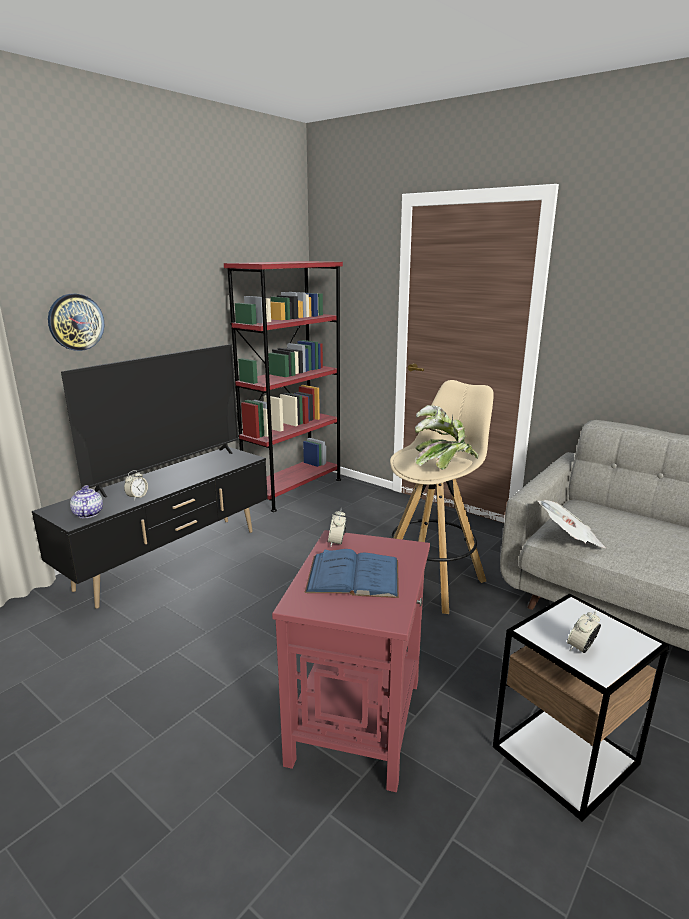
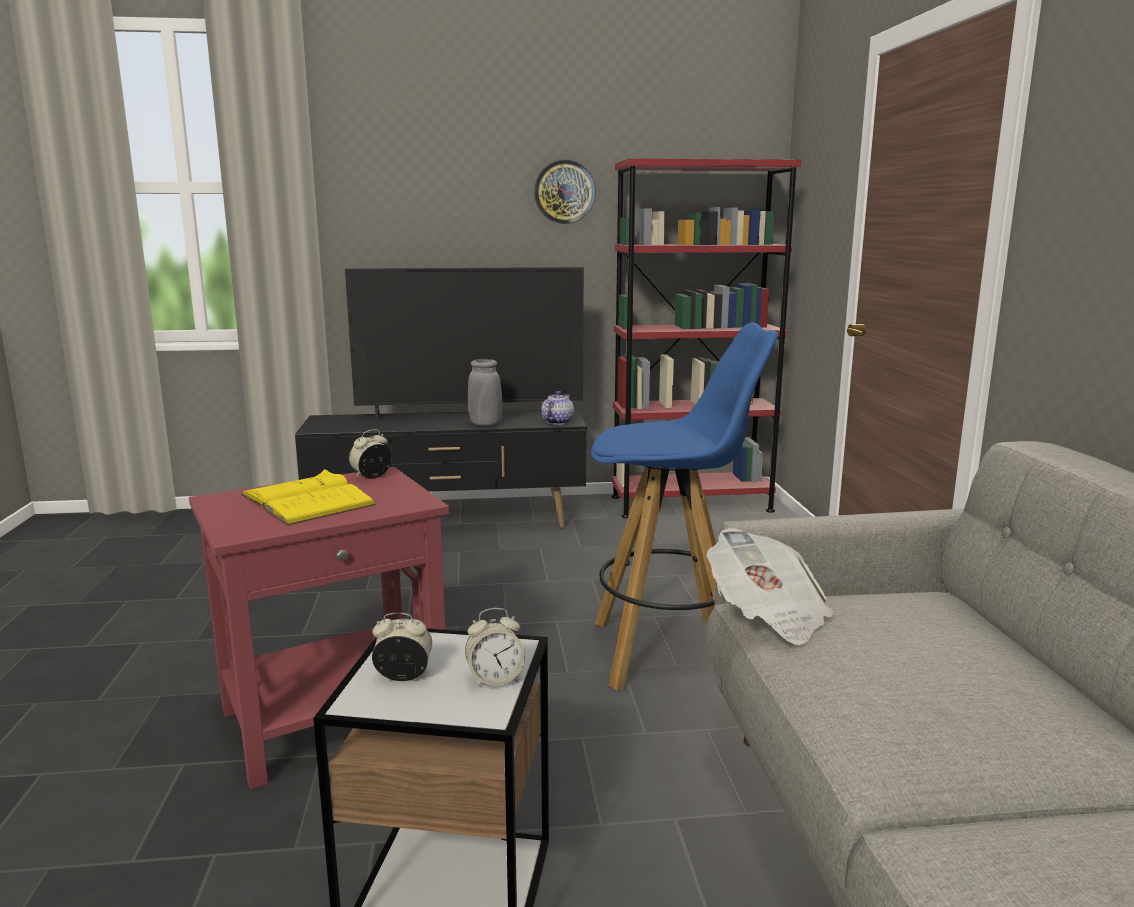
camera: 45 degrees right, 5 degrees down
(76, 322) = (404, 224): wall clock -> wall clock (564, 192)
(87, 514) = (335, 426): teapot -> teapot (557, 422)
(137, 497) = (396, 425): alarm clock -> alarm clock (495, 679)
(200, 476) = (485, 424): none -> grey vase
(353, 576) = (307, 500): blue book -> yellow book
(432, 581) = (670, 652): beige stool -> blue stool
(443, 465) = (647, 444): potted plant -> none

